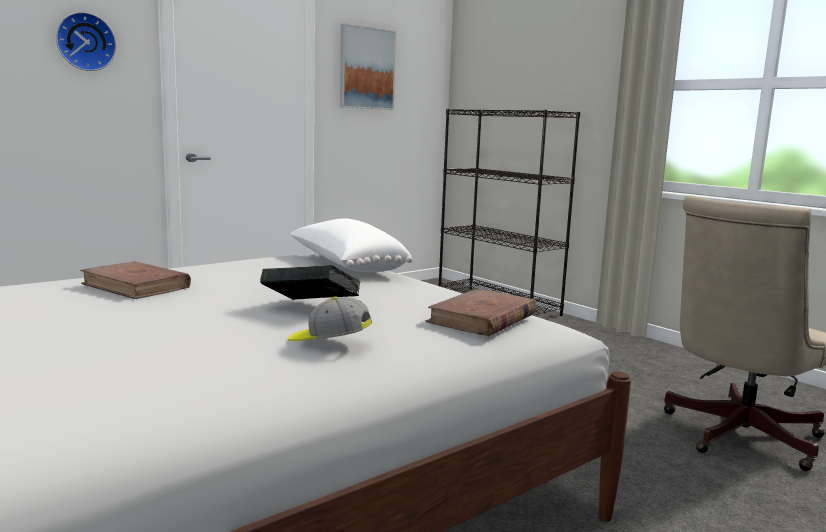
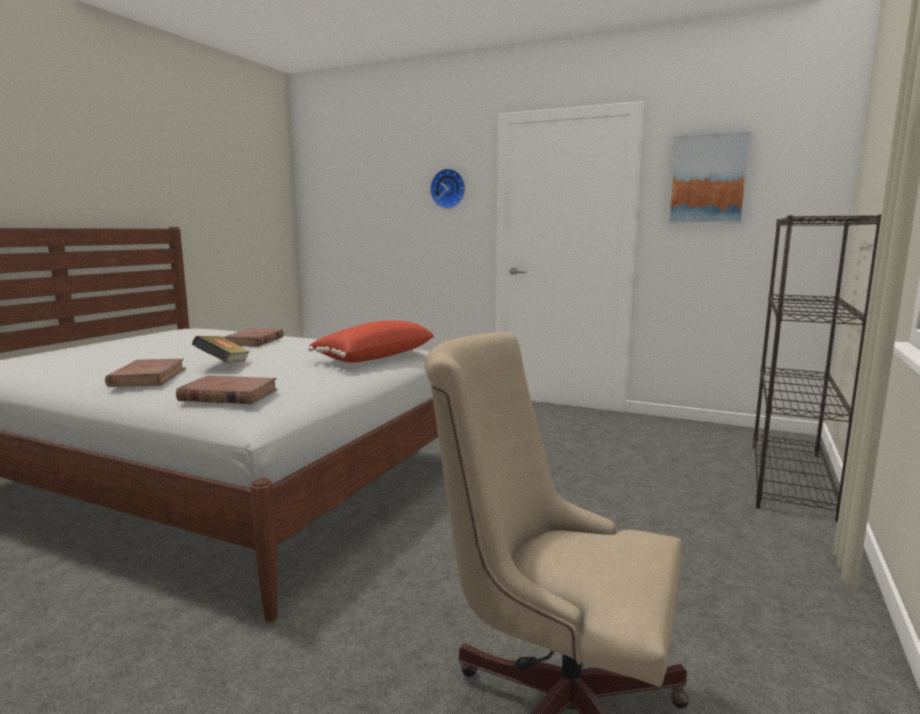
camera: 65 degrees right, 0 degrees up
(328, 342) = (148, 377): cap -> brown book
(346, 266) = (374, 357): white pillow -> red pillow

